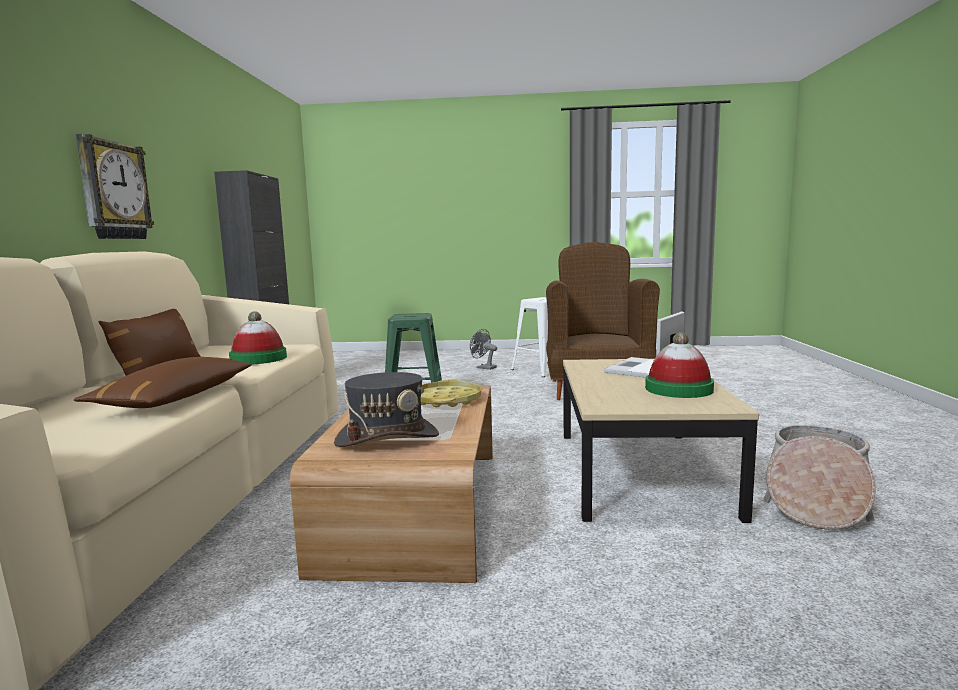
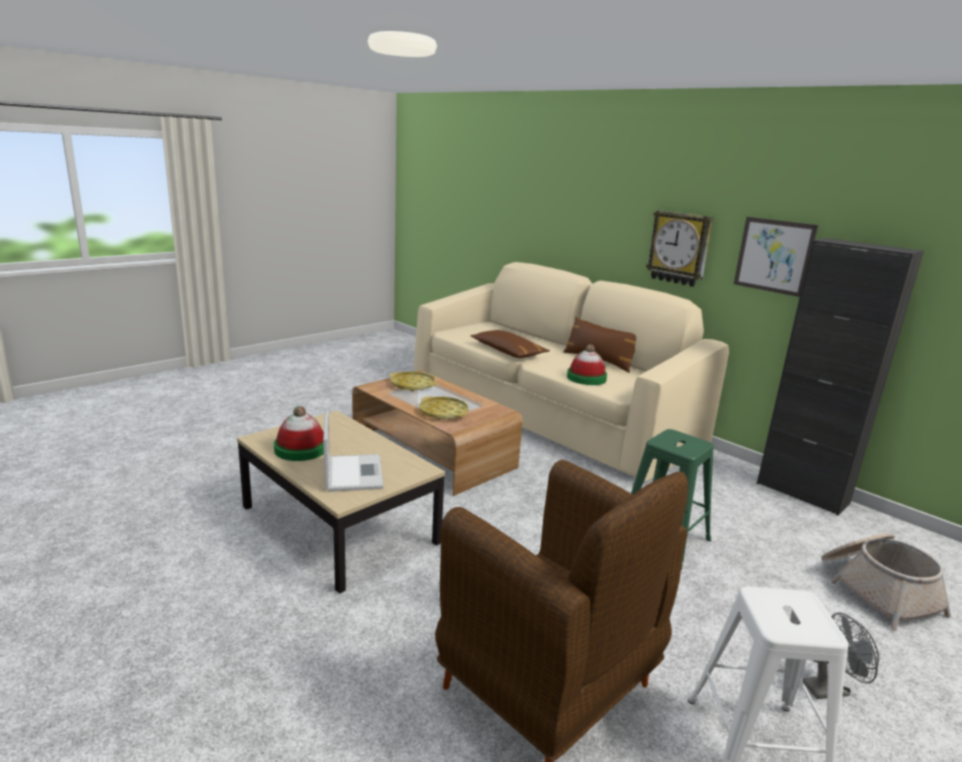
camera: 130 degrees right, 10 degrees up
(186, 192) = (774, 256): none -> picture
(387, 438) = (412, 385): grey hat -> yellow tray
(815, 501) = (199, 544): basket -> basket (876, 590)

